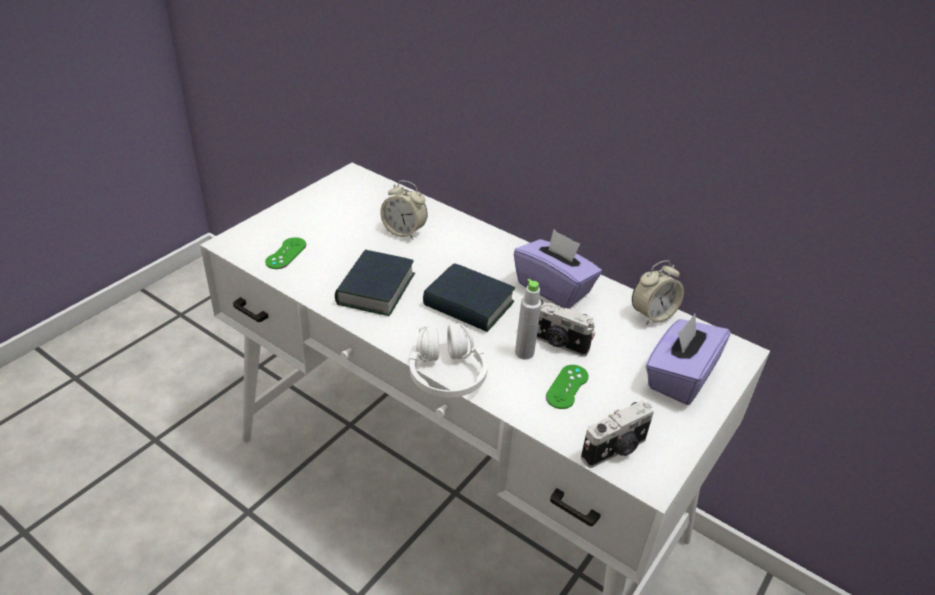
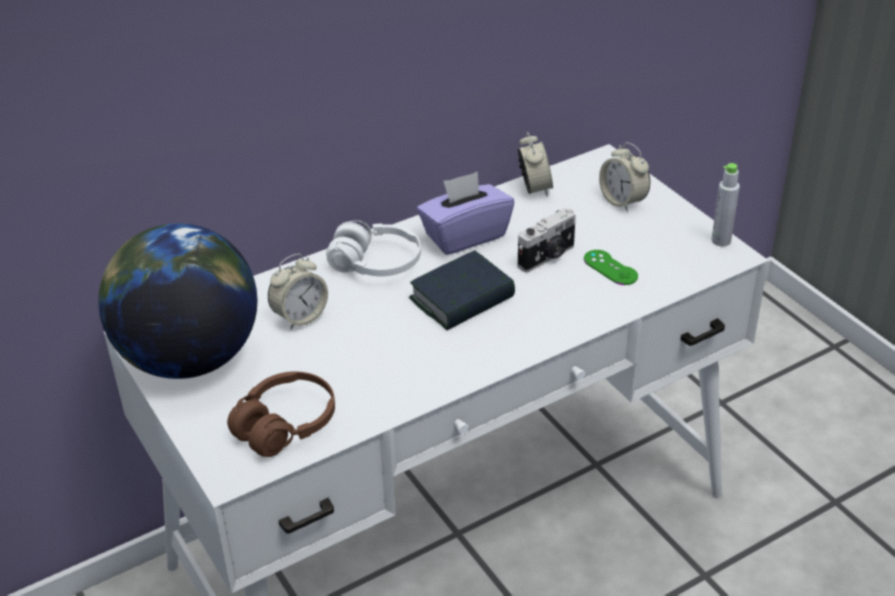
camera: 65 degrees left, 0 degrees up
(286, 253) = (285, 425): green game controller -> brown headphones
(339, 198) = (189, 358): none -> globe
(375, 289) = (400, 361): book -> none
(446, 374) = (563, 339): white headphones -> white headphones (376, 264)
(524, 353) = (553, 281): grey bottle -> grey bottle (721, 240)
(615, 450) = (696, 263): camera -> none
(679, 377) = (622, 201): purple tissue box -> alarm clock

